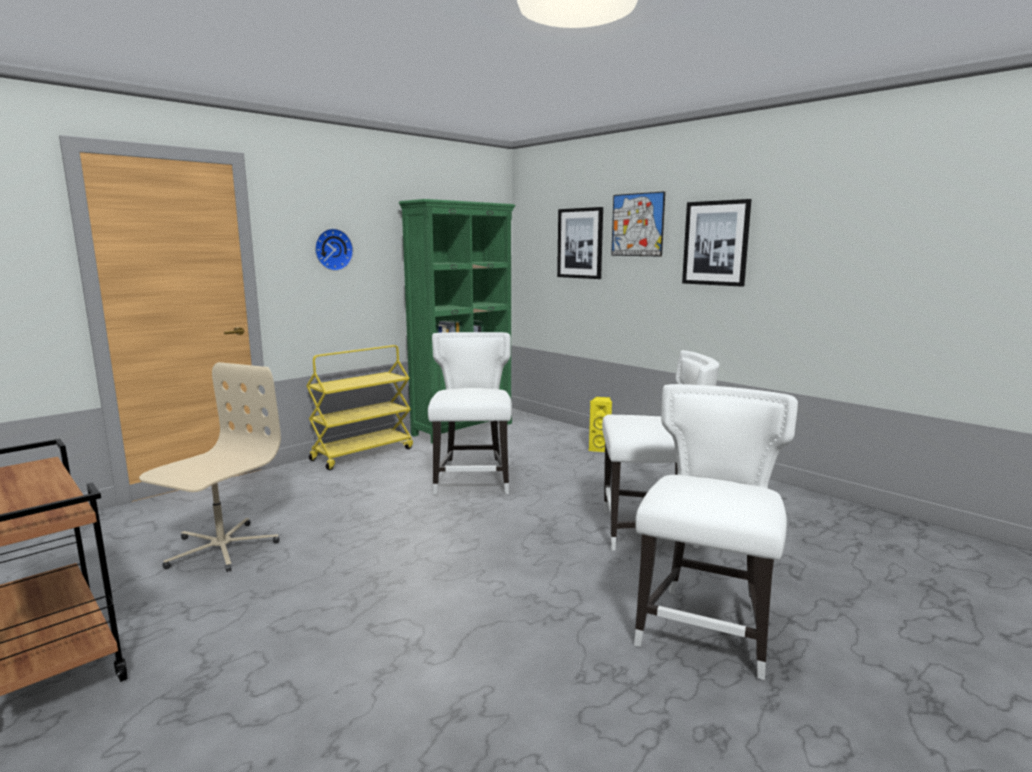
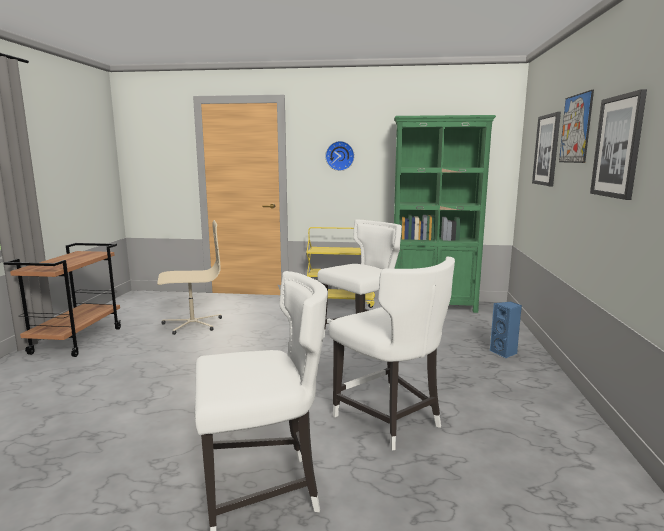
camera: 50 degrees right, 0 degrees up
(600, 449) = (504, 353): yellow speaker -> blue speaker

